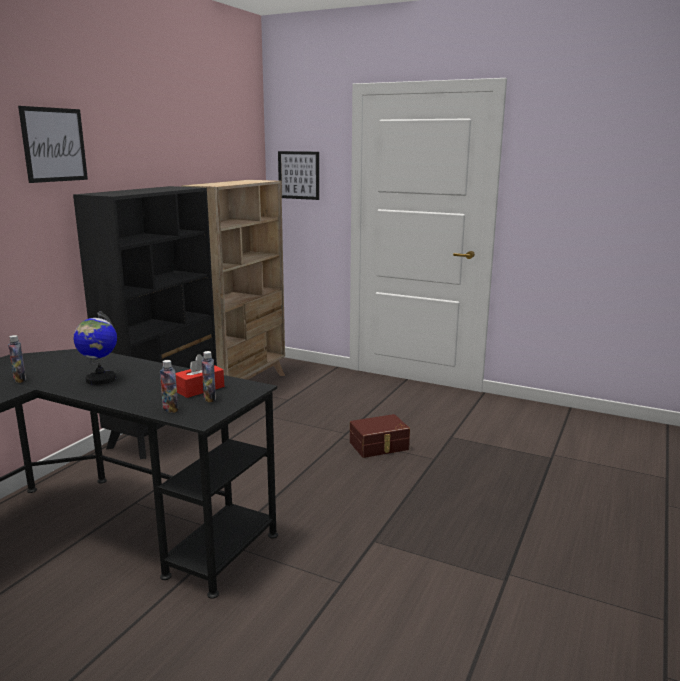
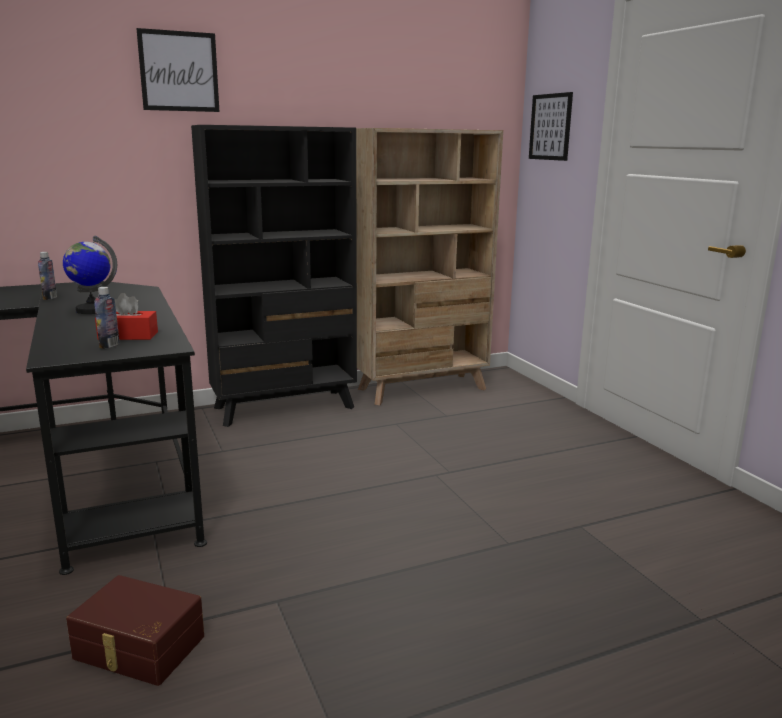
camera: 40 degrees right, 0 degrees up
(170, 409) = (59, 345): bottle -> none
(379, 446) = (464, 501): brown storage box -> brown storage box (138, 649)

